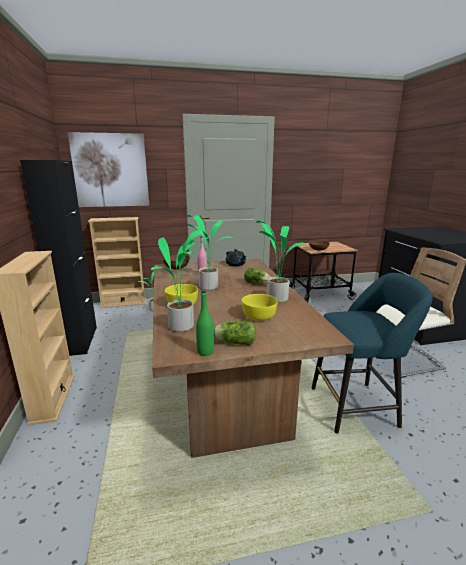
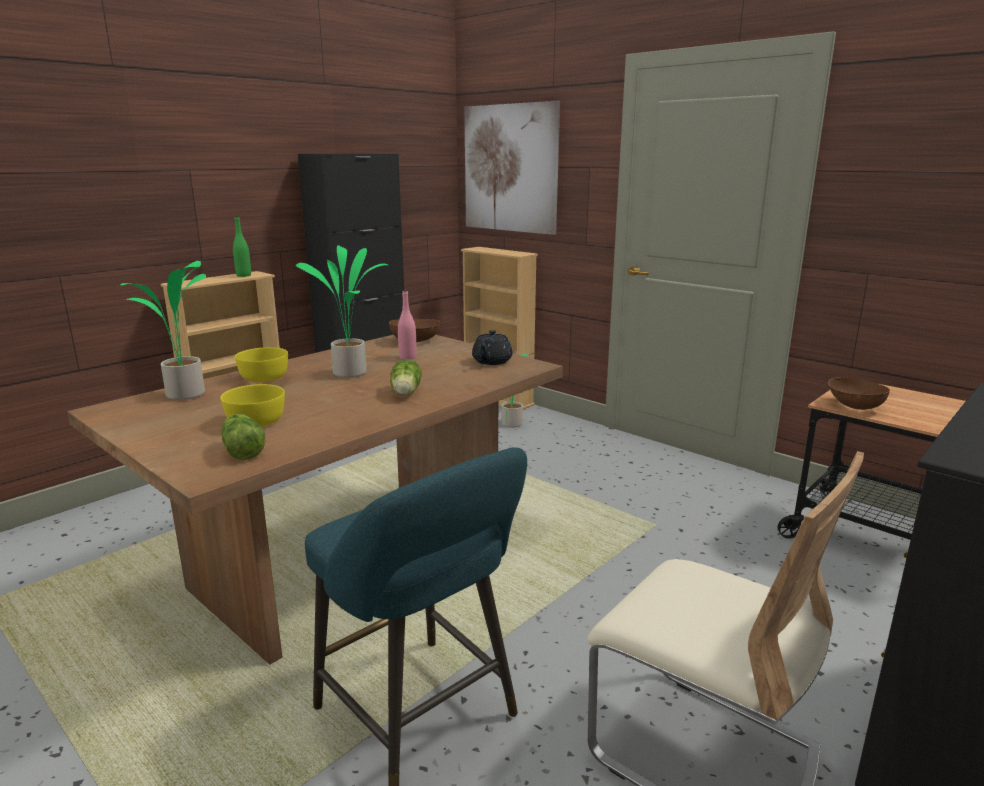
camera: 55 degrees right, 0 degrees up
(205, 352) = (115, 421): green bottle -> green bottle (243, 275)
(234, 342) = (150, 428): lettuce -> lettuce (243, 450)
(276, 298) = (347, 417): potted plant -> none

